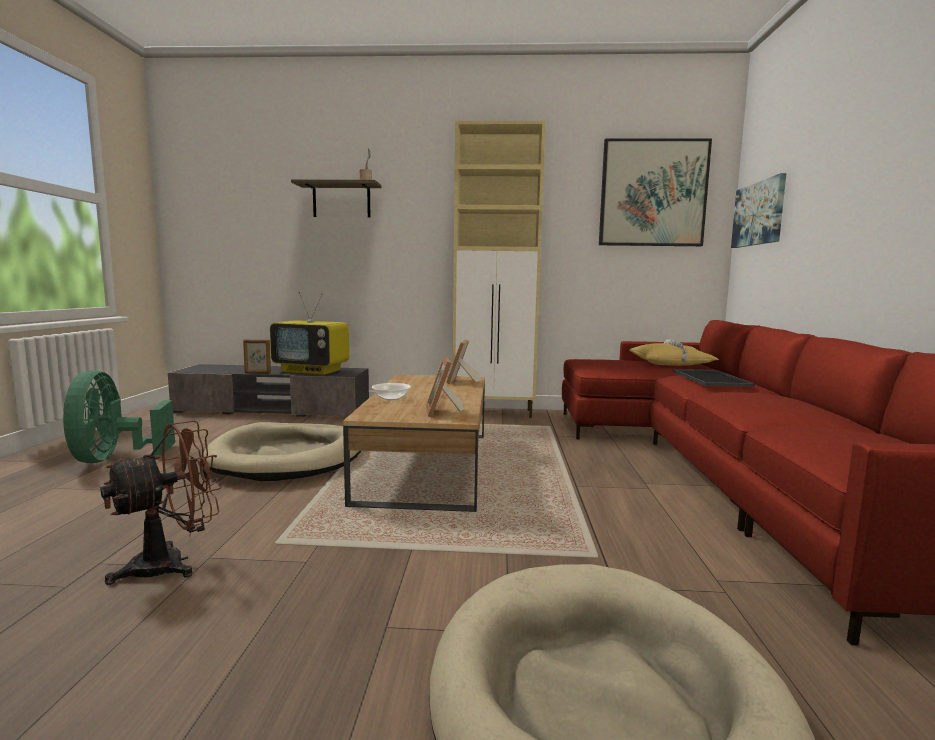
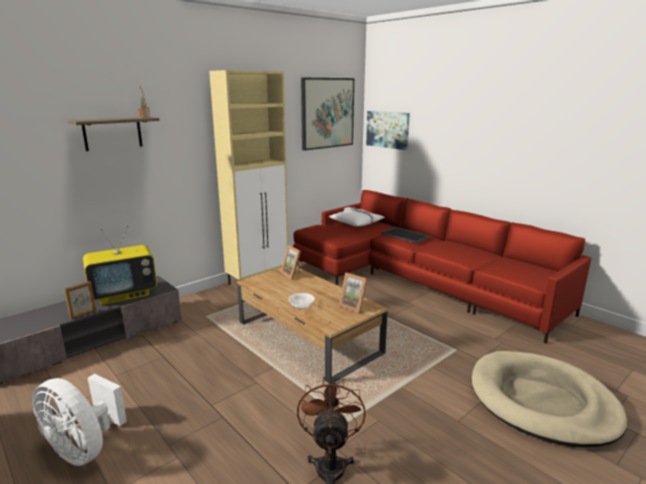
camera: 45 degrees left, 10 degrees up
(113, 459) = (84, 448): green fan -> white fan
(288, 457) = (218, 373): beige dog bed -> none
(670, 363) = (356, 222): yellow pillow -> white pillow

